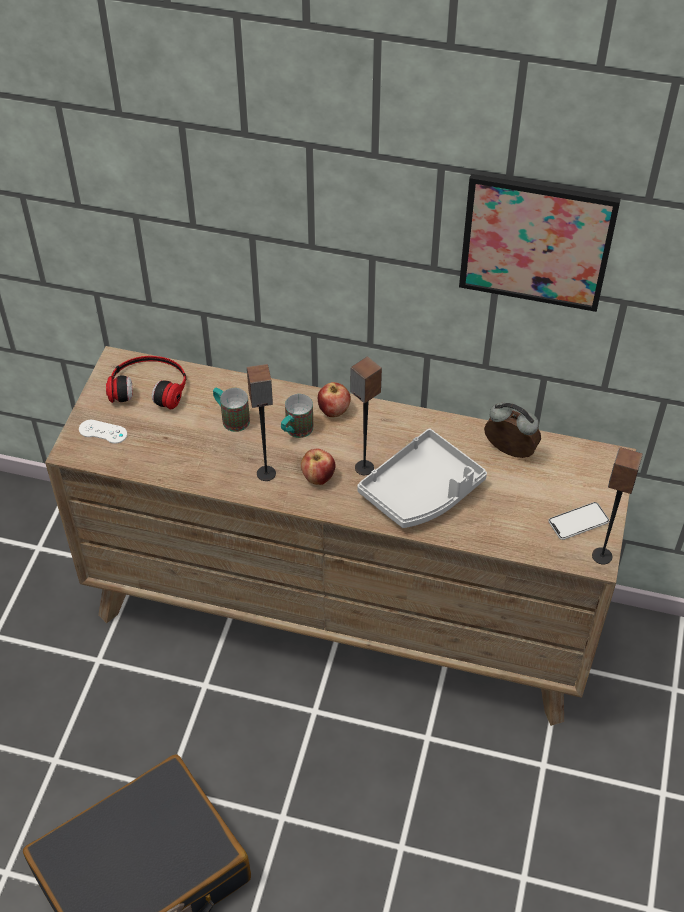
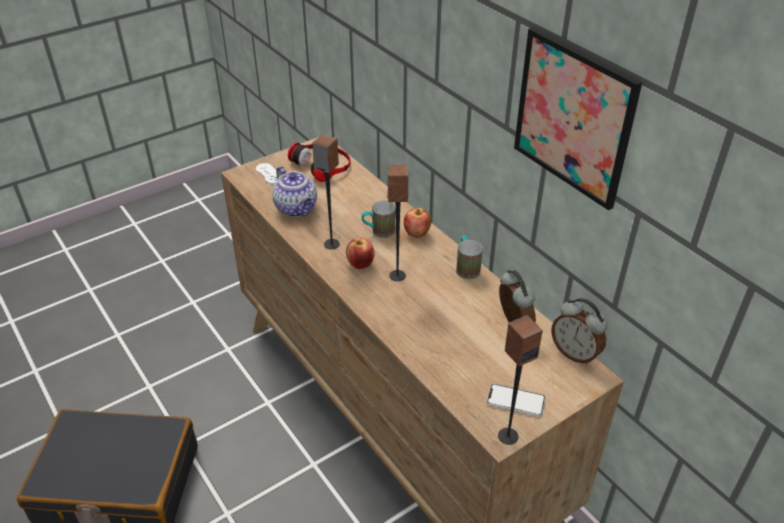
camera: 40 degrees right, 10 degrees down
(184, 455) = (297, 208): none -> teapot
(231, 418) = (348, 204): mug -> mug (466, 267)
(422, 491) = (420, 311): grey tray -> none
(580, 447) = (575, 353): none -> alarm clock

